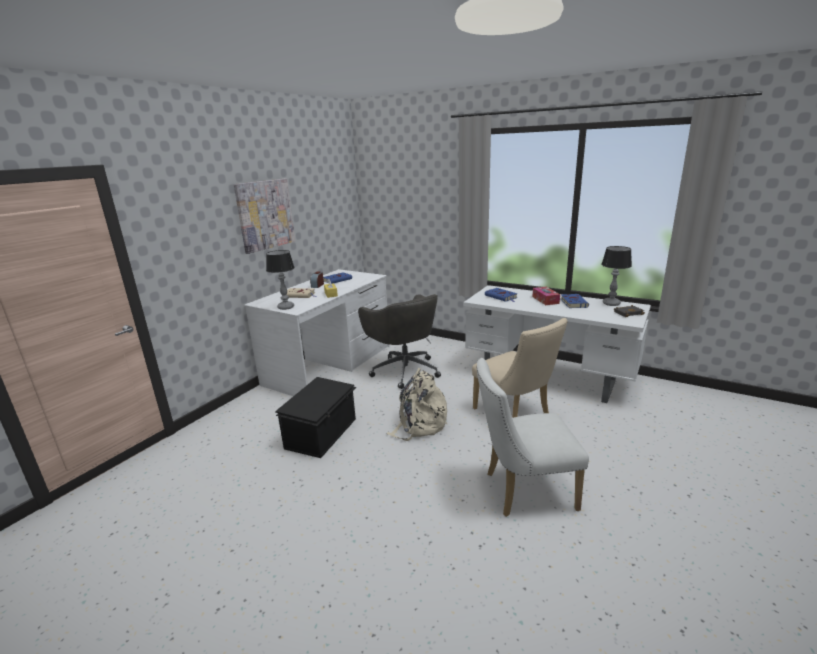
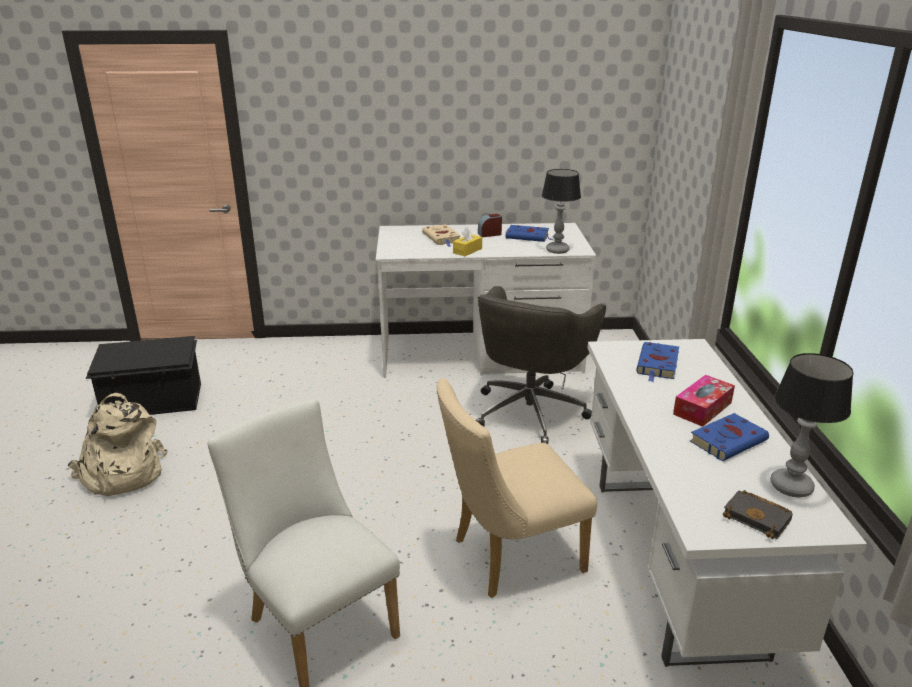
camera: 55 degrees right, 5 degrees up
(265, 215) = (440, 114): picture -> none
(285, 307) = (392, 245): table lamp -> table lamp (557, 250)
(322, 433) = (327, 415): black storage box -> black storage box (153, 401)
(419, 424) = (403, 476): beige backpack -> beige backpack (121, 474)
(515, 415) = (509, 557): beige chair -> beige chair turned 45 degrees clockwise

